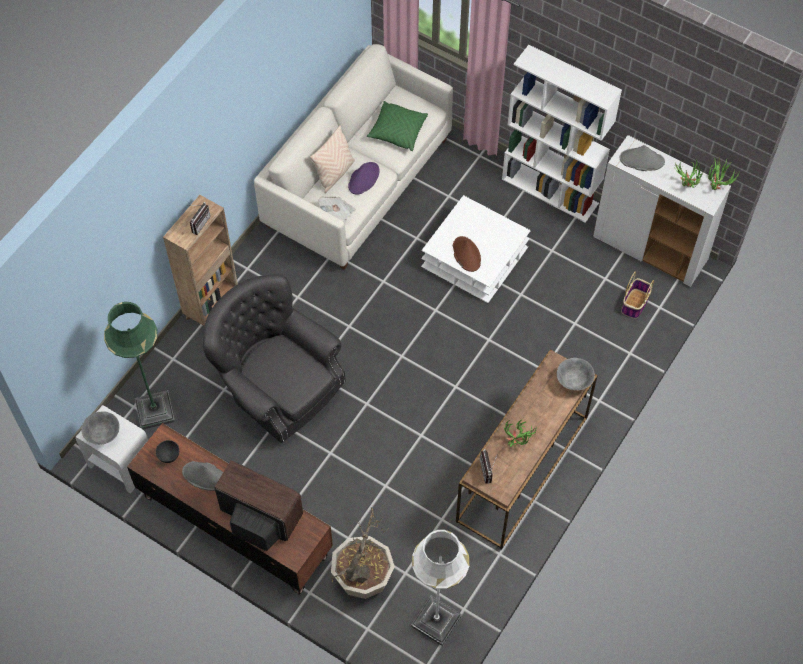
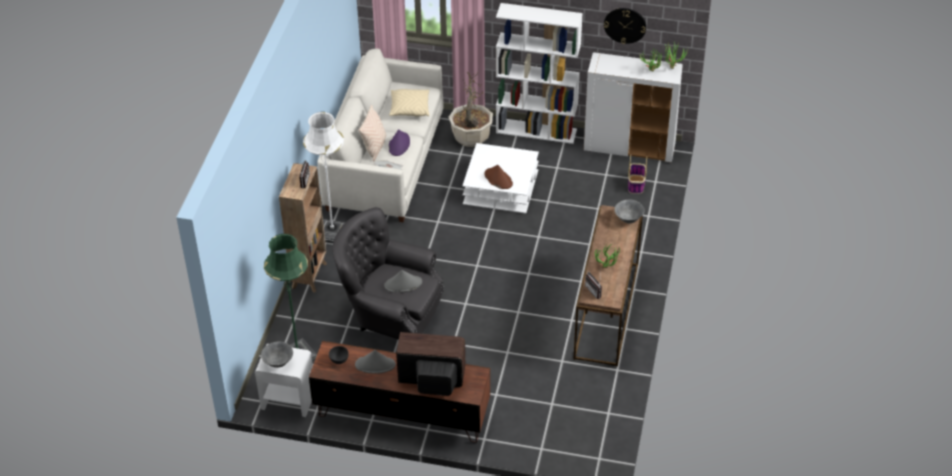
camera: 20 degrees left, 15 degrees down
(362, 578) = (520, 416): potted plant -> potted plant (471, 138)
(397, 131) = (409, 108): green pillow -> beige pillow
(436, 621) = (592, 427): white floor lamp -> white floor lamp (332, 233)
(641, 160) = (611, 64): grey hat -> grey hat (403, 284)
(671, 120) = (625, 25): none -> wall clock

